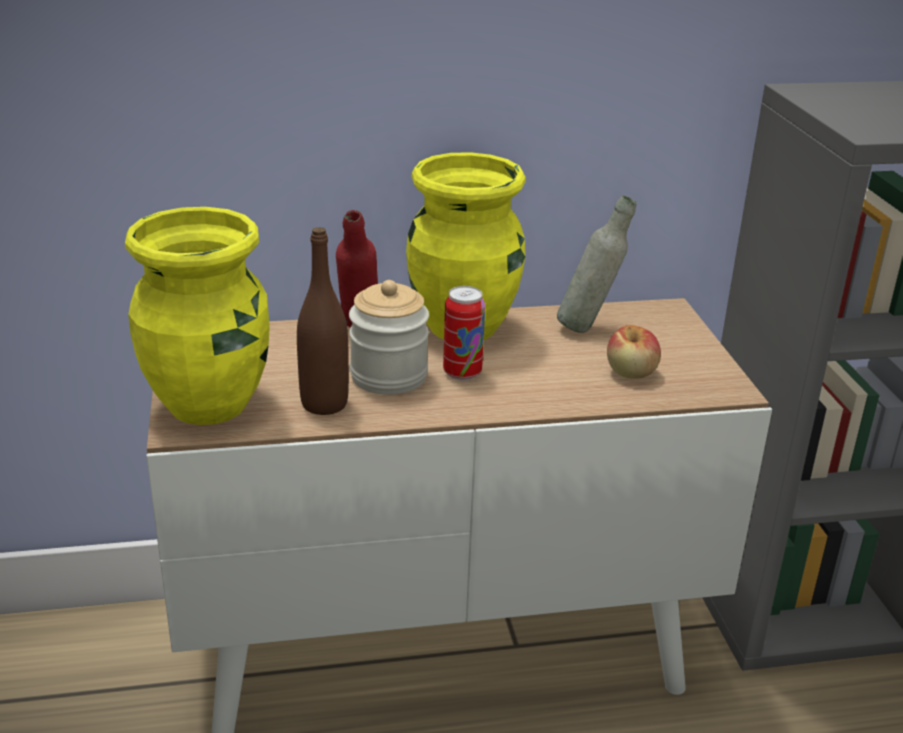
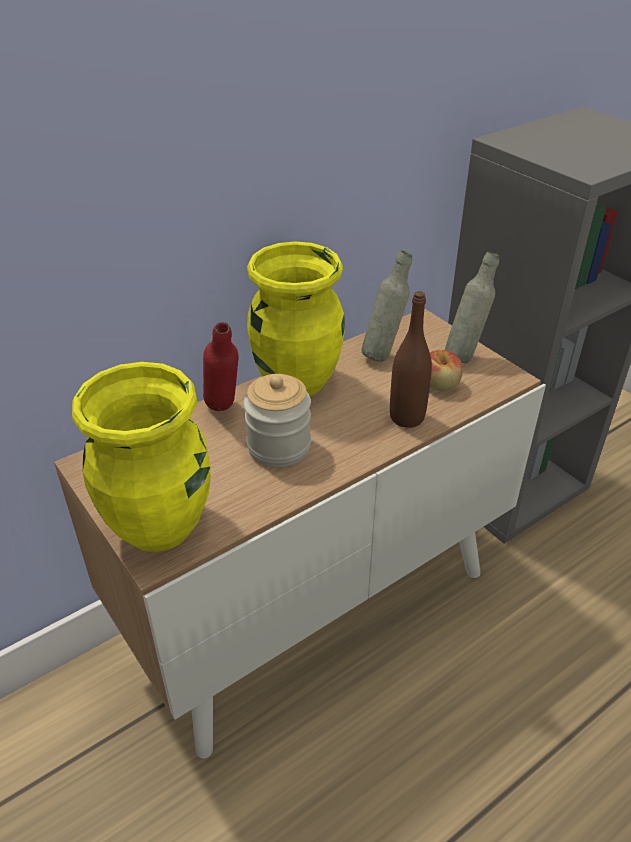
camera: 25 degrees left, 10 degrees up
(324, 404) = (251, 491): brown bottle -> brown bottle (407, 417)
(462, 373) = (329, 424): can -> none
(690, 354) = (465, 355): none -> grey bottle

